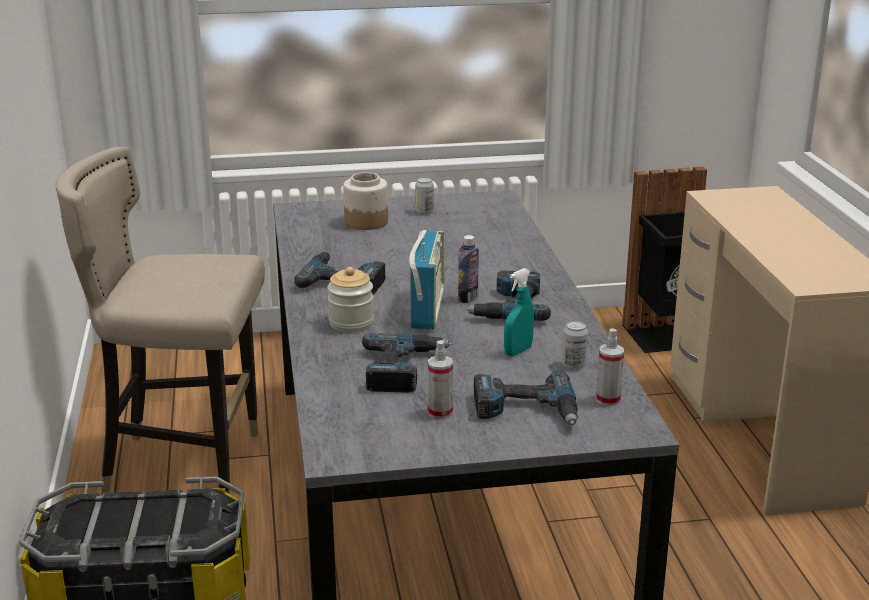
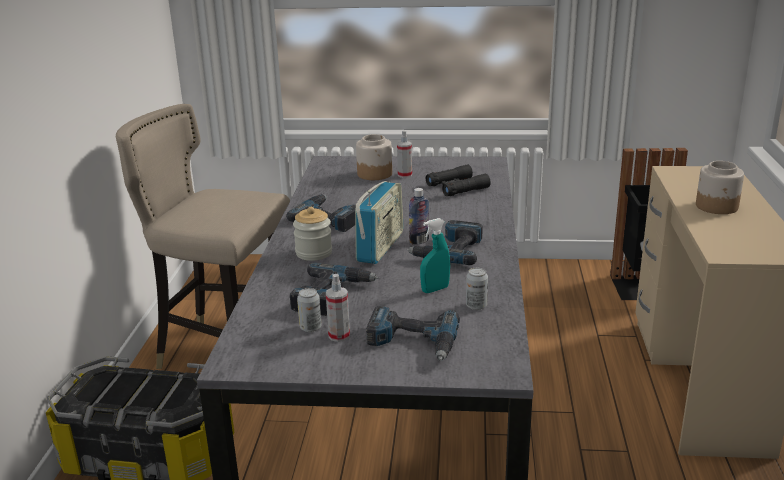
camera: 15 degrees right, 0 degrees up
(424, 211) = (425, 169): can -> can (310, 328)
(476, 231) = (457, 187): none -> black binoculars
(608, 399) = (489, 340): spray bottle -> spray bottle (405, 175)
(777, 233) = (717, 206): none -> jar

